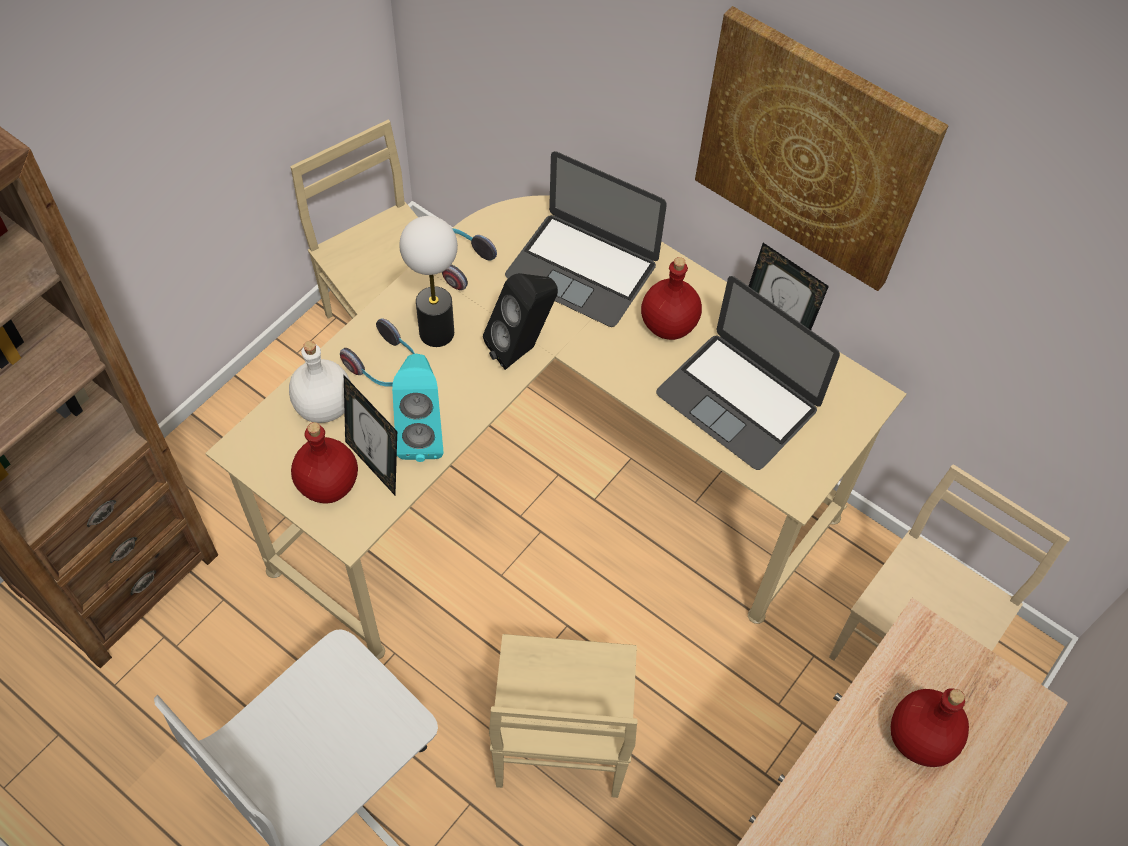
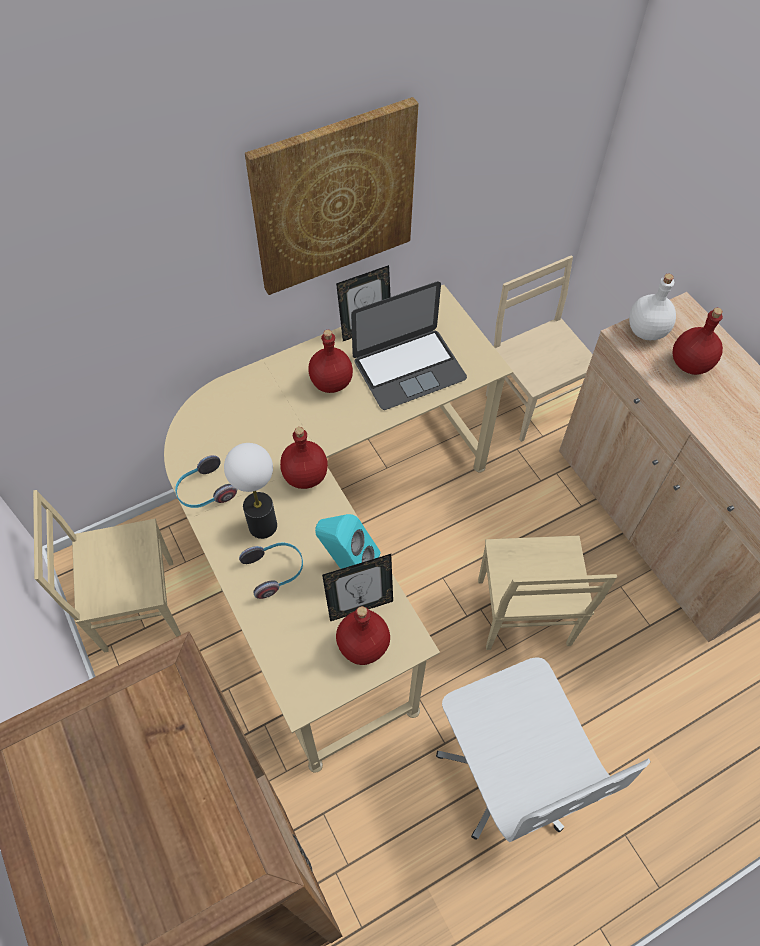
camera: 65 degrees left, 0 degrees up
(324, 405) = (290, 626): white bottle -> white bottle (645, 331)
(522, 348) = (305, 475): black speaker -> red bottle
(558, 742) = (522, 614): beige chair -> beige chair turned 60 degrees clockwise
(582, 269) = (257, 414): laptop -> none

